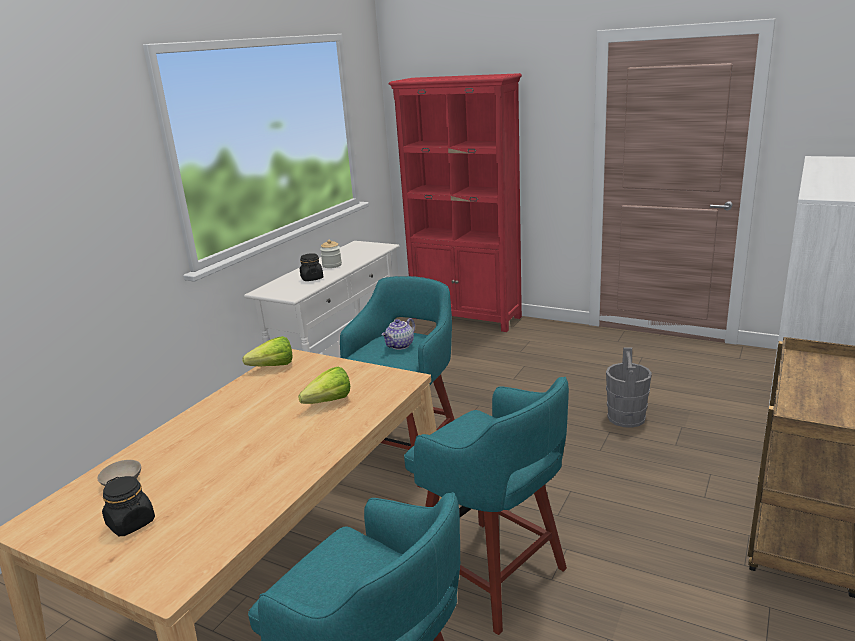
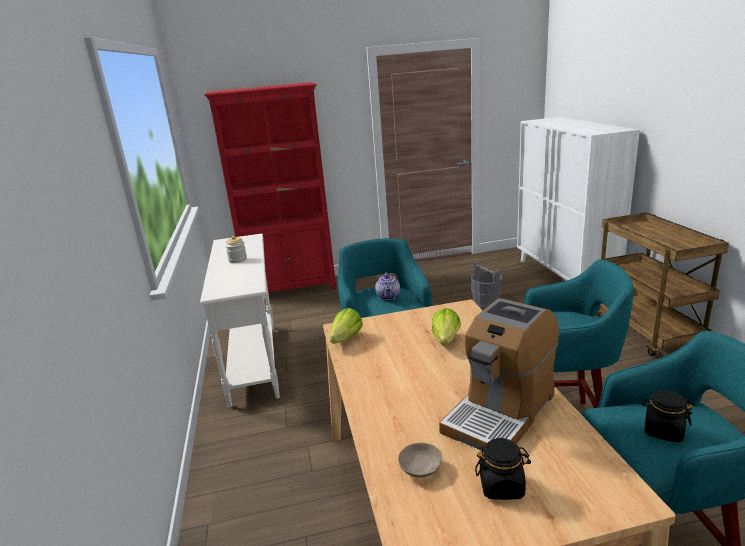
camera: 40 degrees left, 0 degrees up
(238, 477) = (500, 412): none -> coffee machine
(312, 278) = (242, 272): black jar -> black jar (663, 431)

